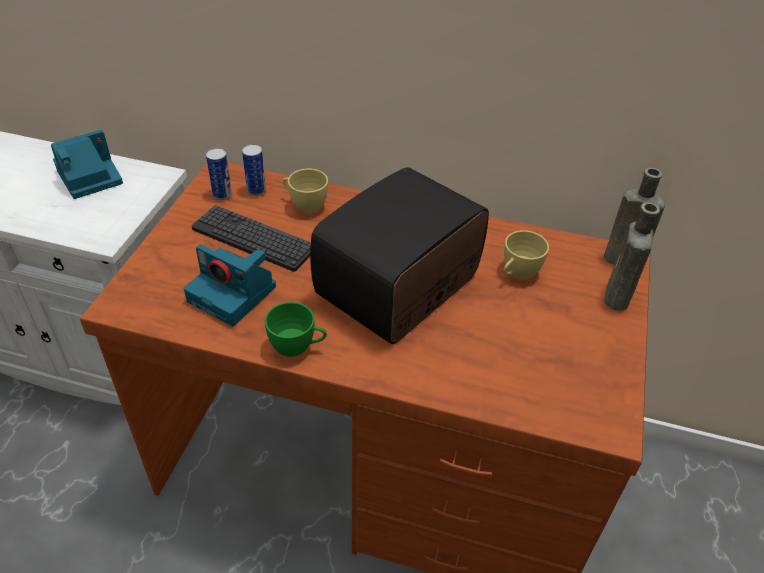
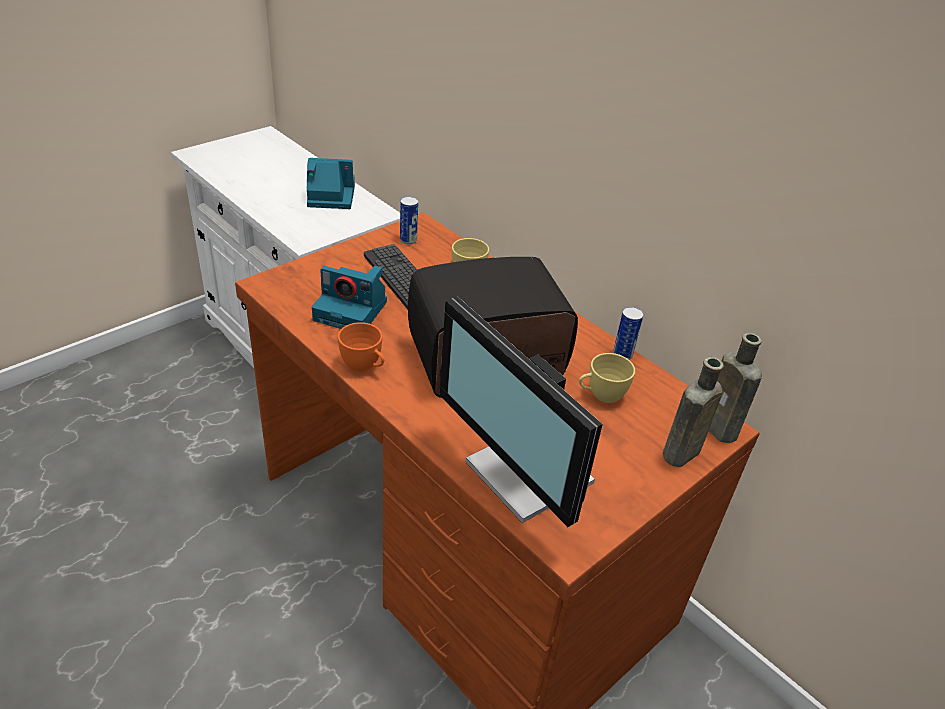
camera: 30 degrees right, 5 degrees down
(234, 294) = (352, 311): camera -> camera turned 45 degrees counterclockwise
(256, 191) = (437, 247): can -> can (622, 354)
(297, 347) = (364, 366): green cup -> orange cup
(526, 381) = (526, 476): none -> monitor

